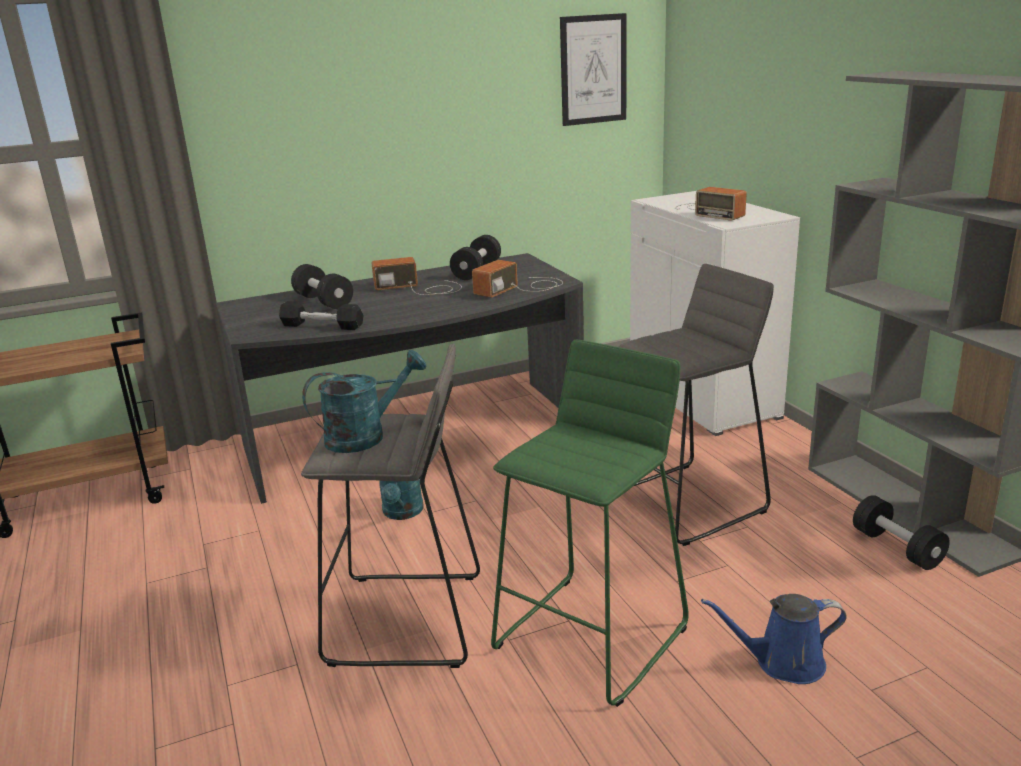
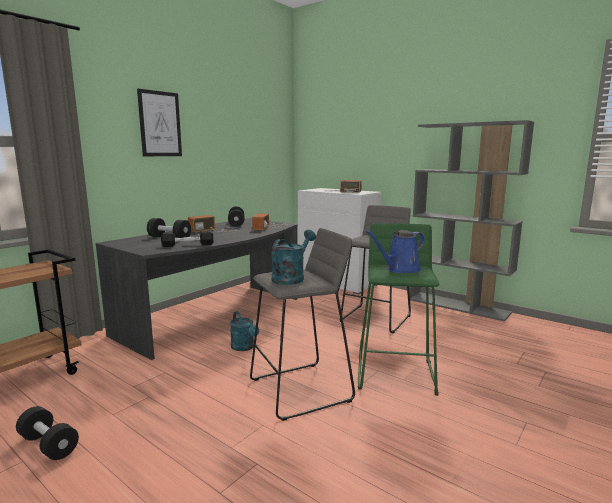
camera: 30 degrees left, 10 degrees down
(593, 70) = (269, 132): picture -> picture (160, 124)
(783, 662) = (478, 363): blue watering can -> blue watering can (400, 269)
(897, 548) = (469, 318): black dumbbell -> black dumbbell (49, 445)

